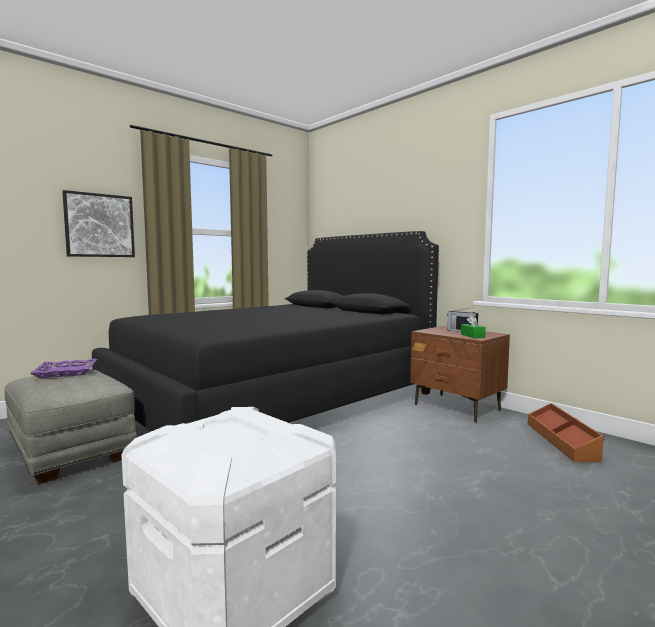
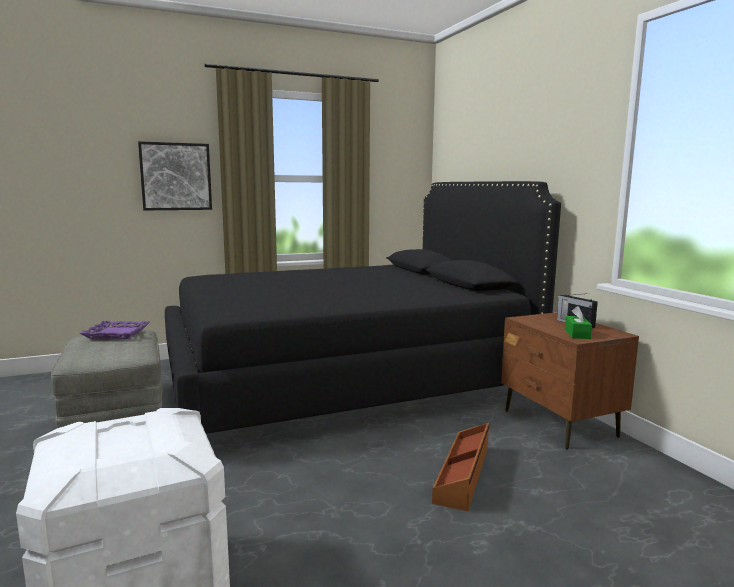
camera: 20 degrees right, 5 degrees up
(562, 441) = (670, 499): brown storage box -> brown storage box (464, 474)

